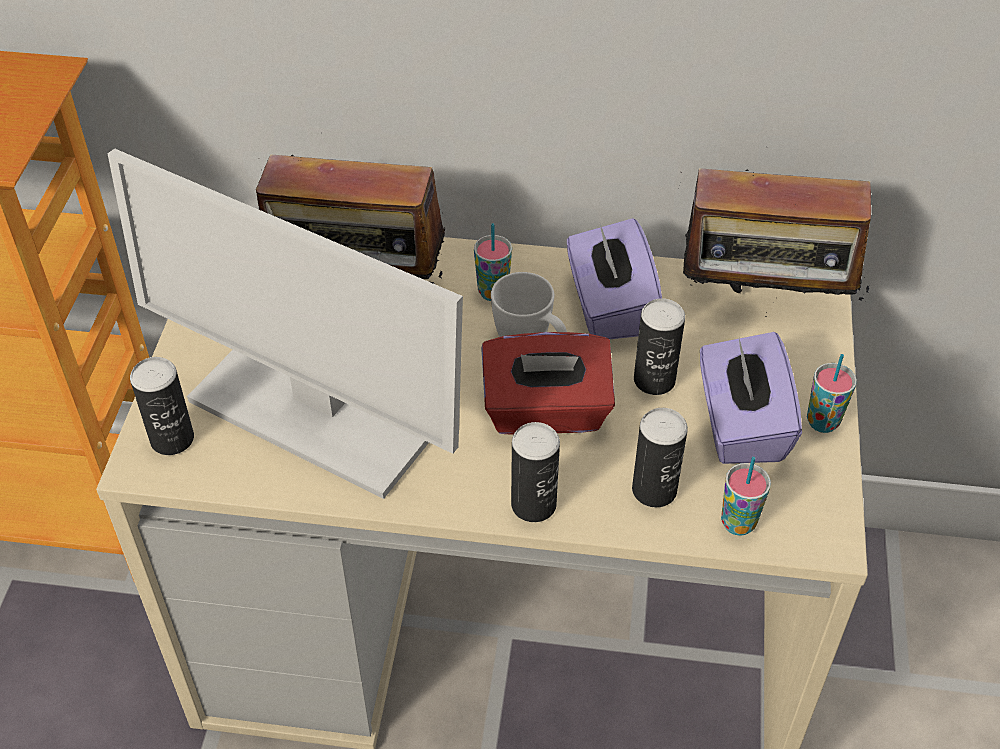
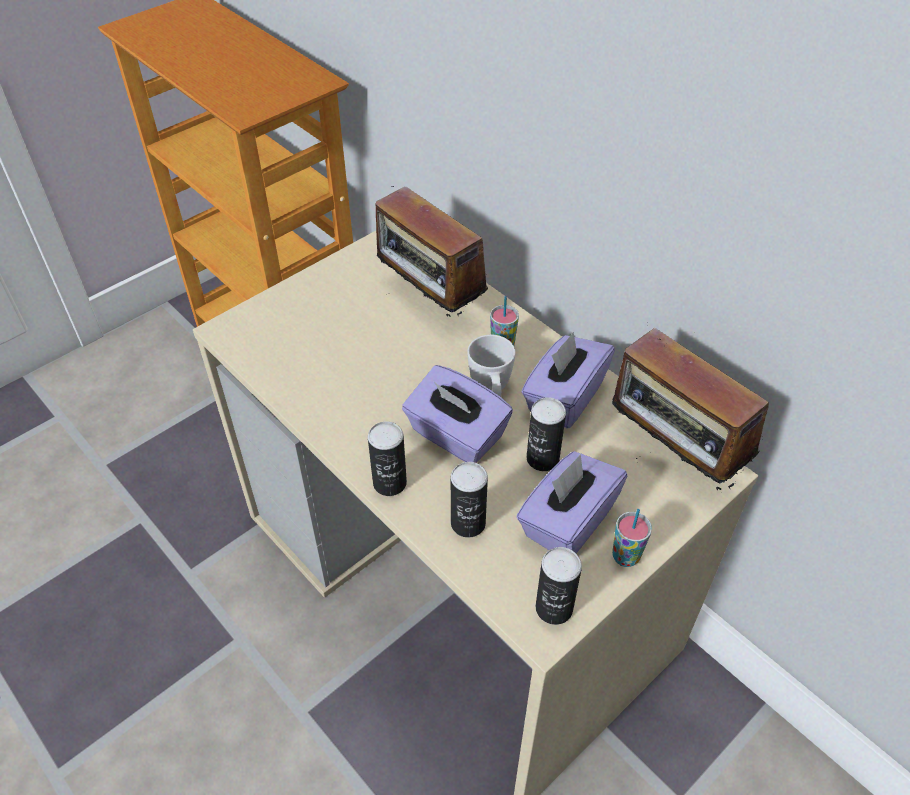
camera: 40 degrees right, 0 degrees up
(172, 439) = (251, 326): can -> can (554, 608)
(314, 410) = (333, 354): monitor -> none
(546, 412) = (456, 435): red tissue box -> purple tissue box
(738, 523) = (497, 579): cup -> none

